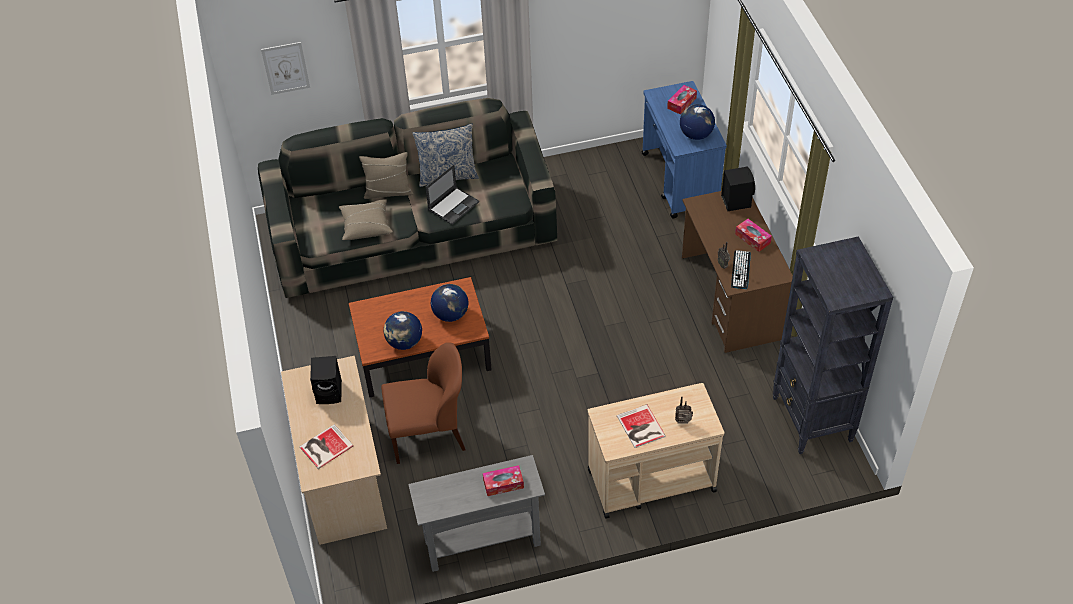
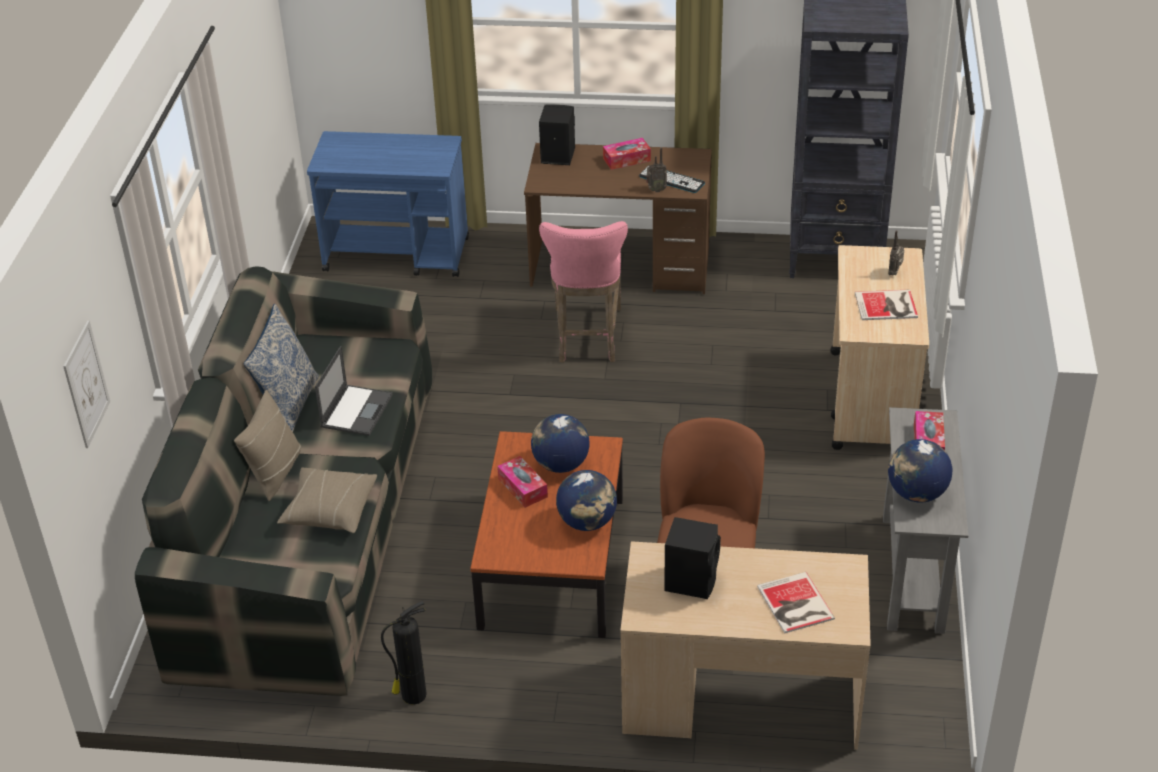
camera: 70 degrees left, 10 degrees down
(298, 326) = (412, 696): none -> fire extinguisher
(453, 205) = (357, 410): laptop -> laptop turned 45 degrees clockwise
(642, 304) = (587, 338): none -> pink stool
(681, 103) = (357, 148): tissue box -> tissue box (522, 488)
(696, 135) = (424, 152): globe -> globe (916, 494)

